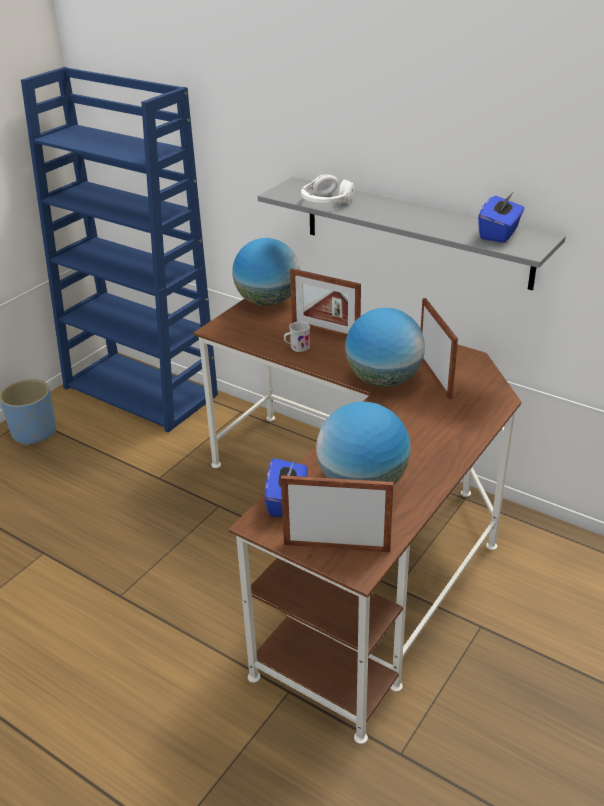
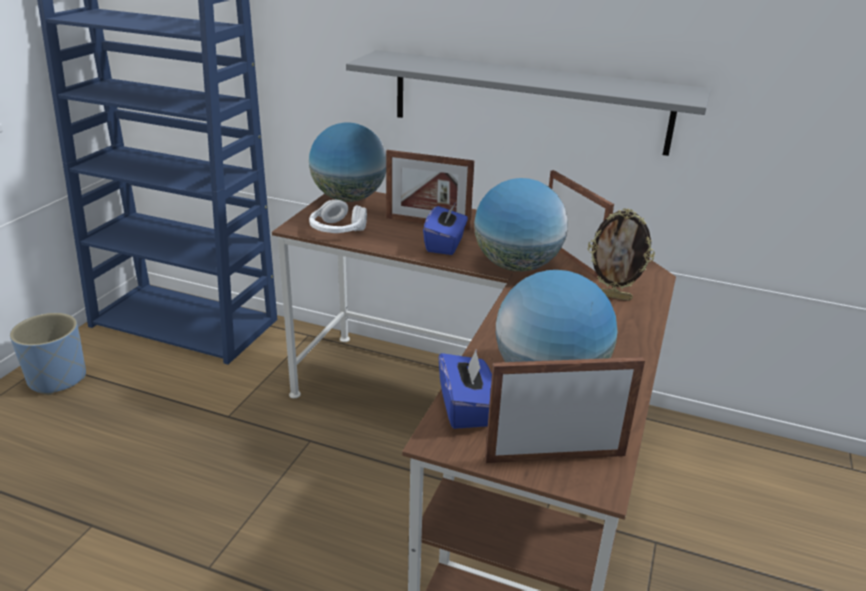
camera: 15 degrees left, 5 degrees down
(296, 348) = (402, 240): white mug -> none
(326, 202) = (430, 67): white headphones -> white headphones (337, 230)
(452, 416) = (612, 296): none -> picture frame
(499, 233) = (641, 87): blue tissue box -> blue tissue box (445, 245)

